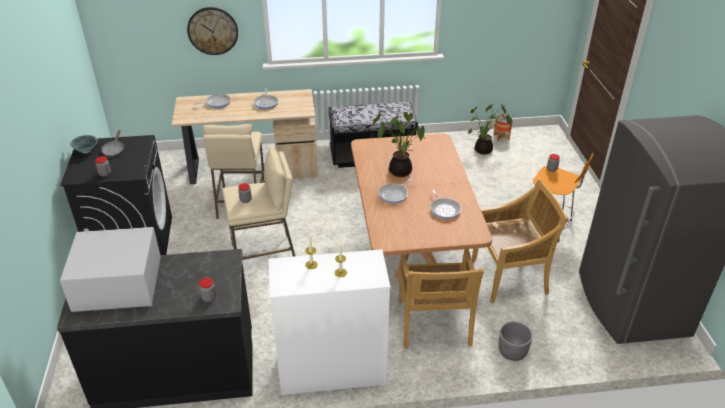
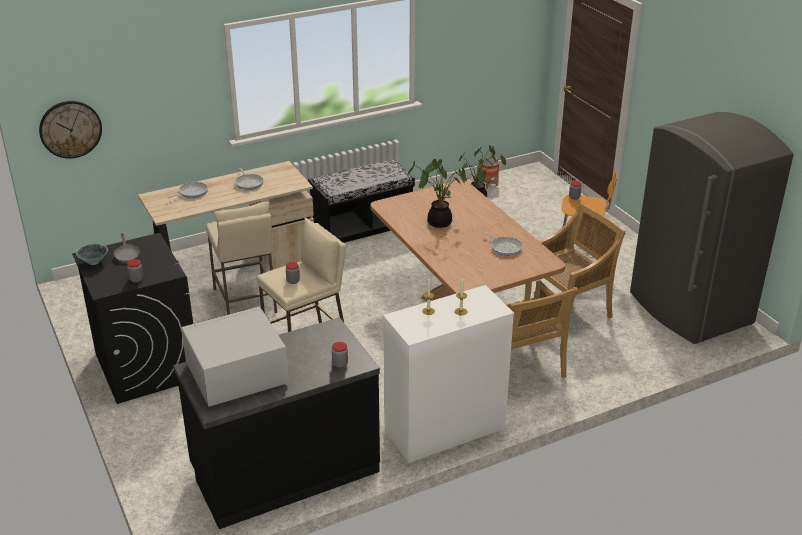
camera: 20 degrees left, 5 degrees down
(212, 31) = (173, 110): wall clock -> wall clock (70, 129)
(394, 194) = (448, 244): frying pan -> none
(512, 352) = (605, 373): grey planter -> none

